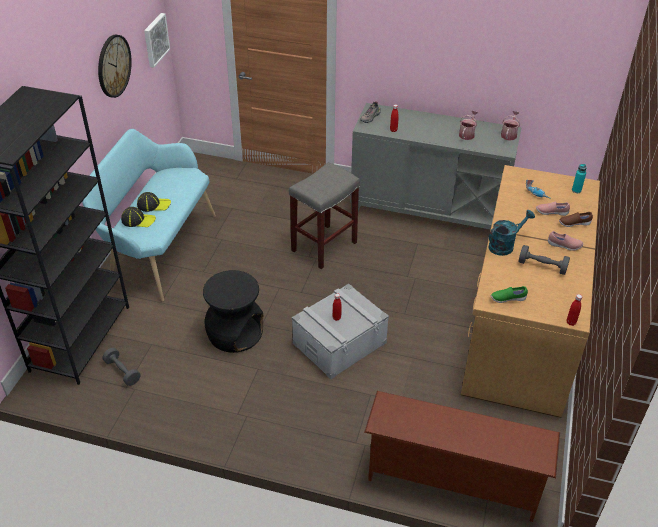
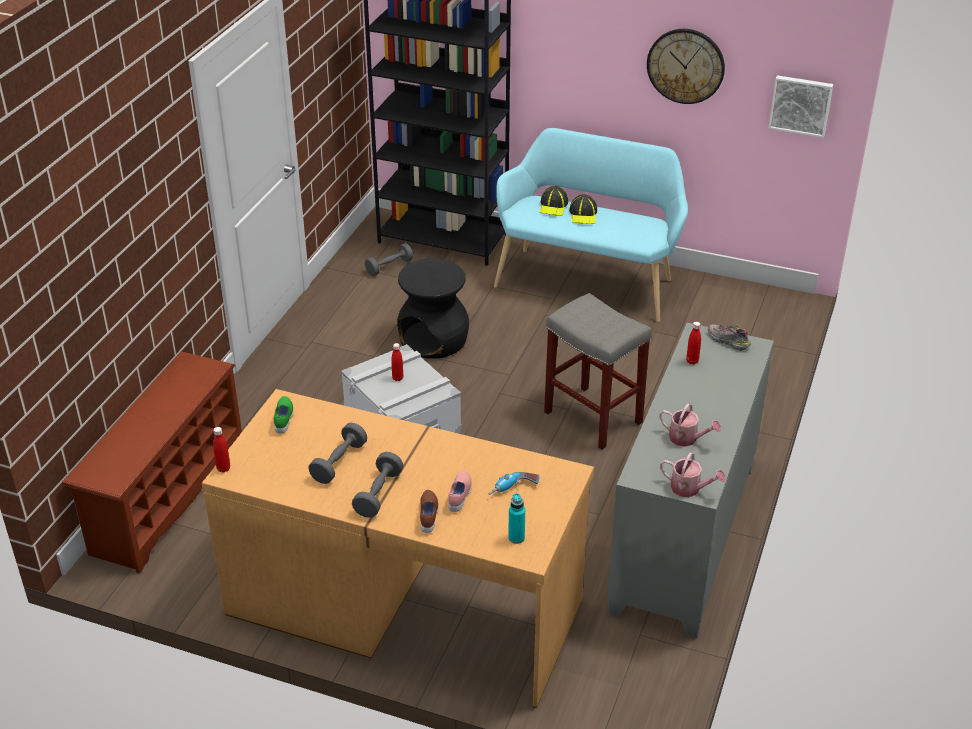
camera: 95 degrees right, 5 degrees down
(505, 245) = (391, 434): turquoise watering can -> none
(564, 246) = (378, 494): pink shoe -> grey dumbbell

